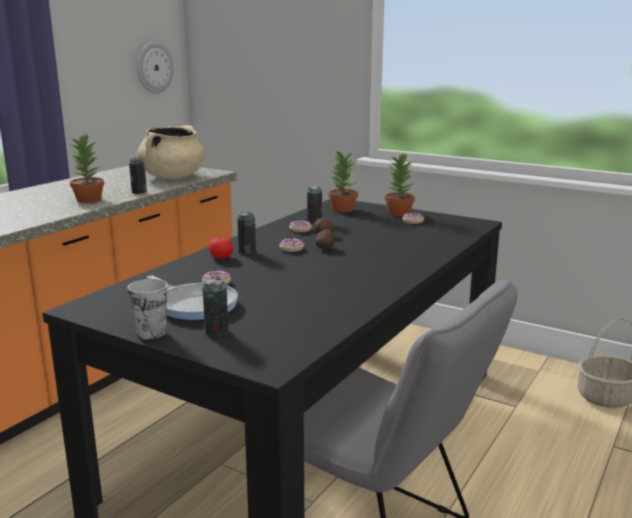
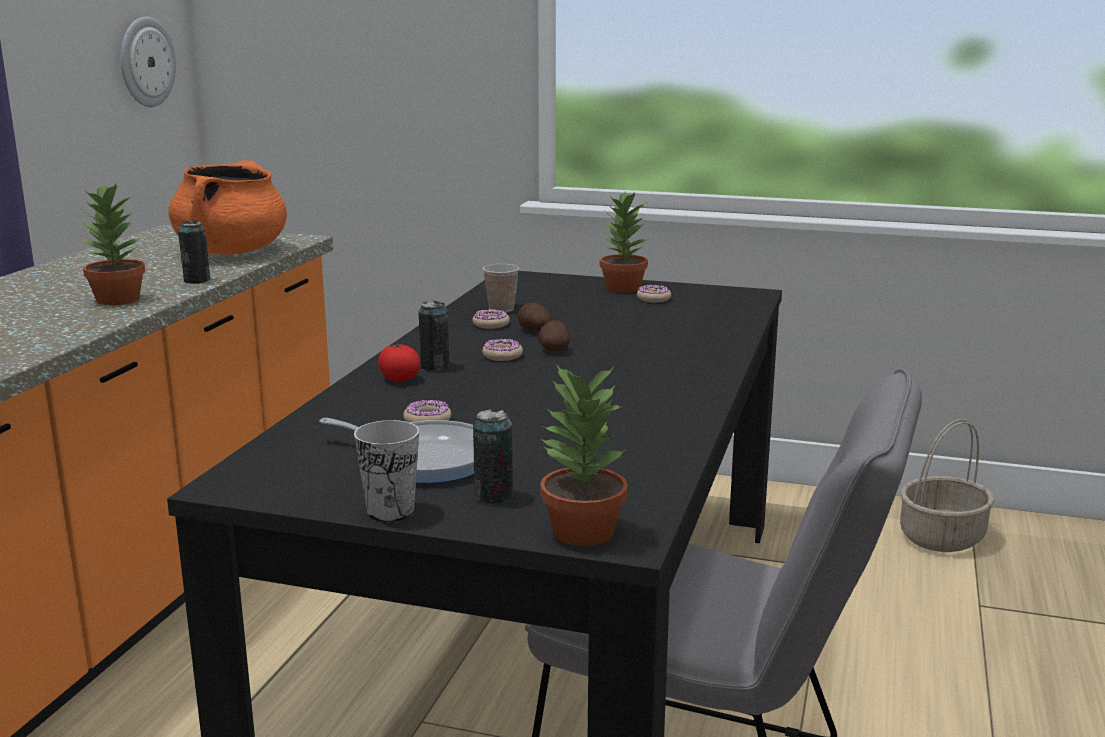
camera: 15 degrees left, 0 degrees up
(173, 177) = (232, 251): beige cooking pot -> orange cooking pot
(314, 221) = (501, 309): can -> cup
(342, 209) = (530, 287): potted plant -> potted plant (581, 531)

